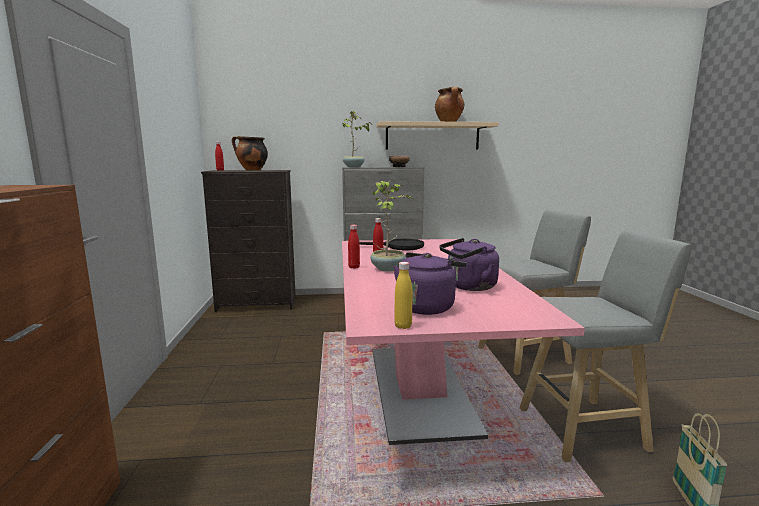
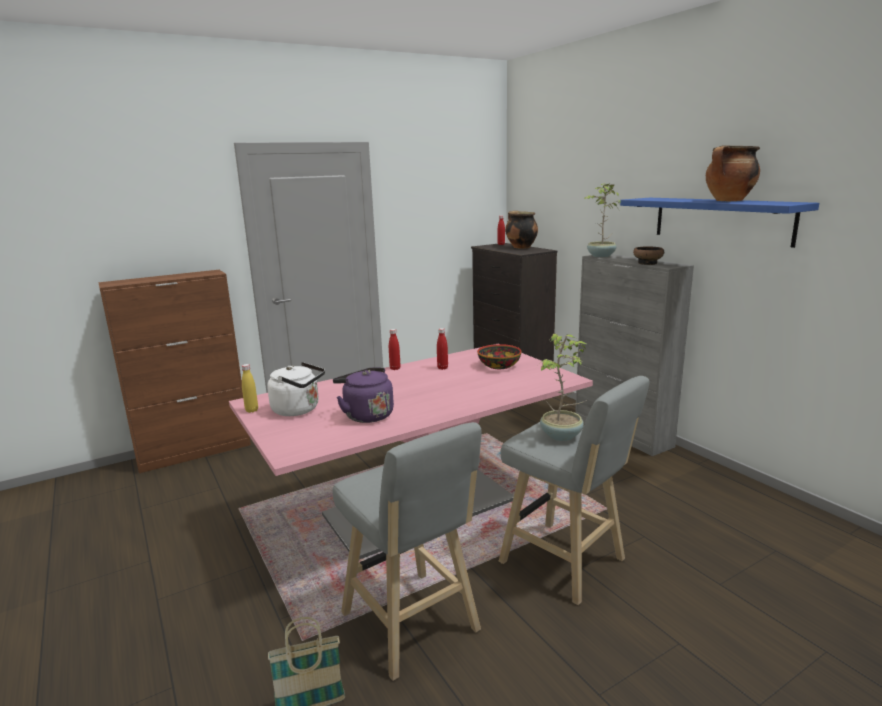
camera: 65 degrees right, 5 degrees up
(388, 268) = (403, 379): potted plant -> potted plant (562, 436)
(399, 247) = (499, 366): black frying pan -> bowl
(427, 306) = (299, 410): purple kettle -> white kettle
(432, 136) = (721, 220): beige shelf -> blue shelf

